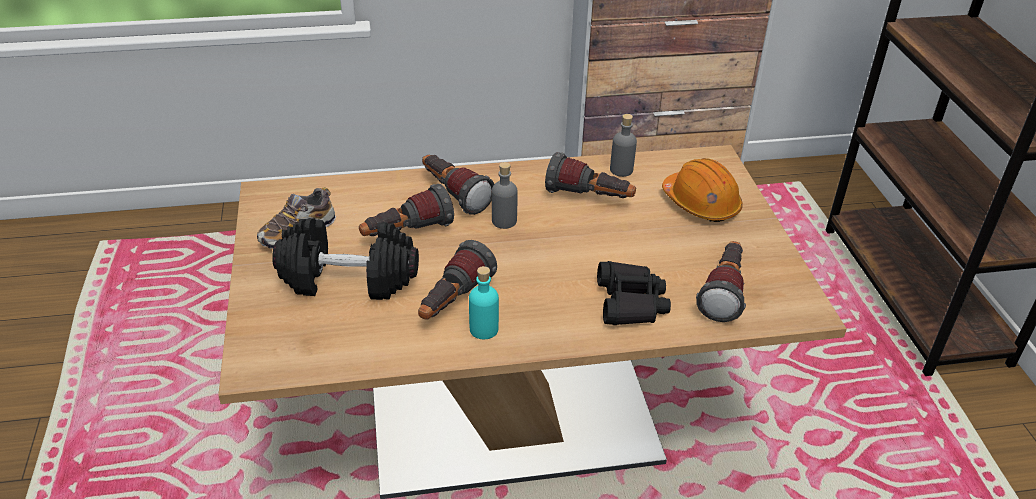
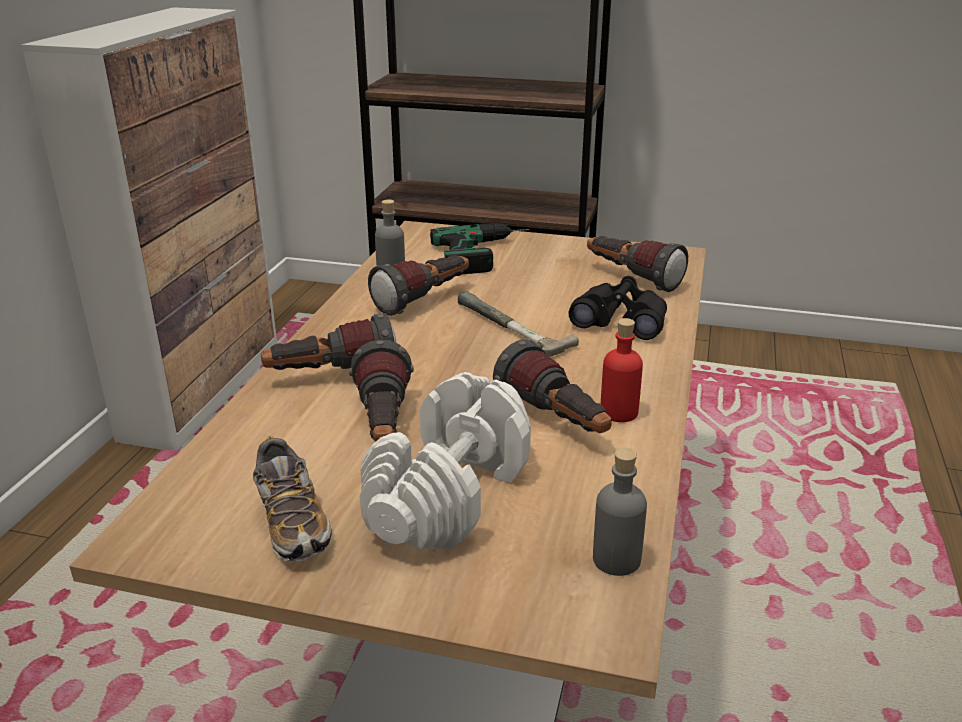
camera: 65 degrees left, 10 degrees down
(349, 279) = (448, 493): black dumbbell -> white dumbbell
(483, 329) = (618, 412): turquoise bottle -> red bottle
(504, 221) = (420, 356): grey bottle -> grey bottle (616, 559)
(568, 246) = (502, 330): none -> hammer
(701, 204) = (487, 254): orange hard hat -> power drill

